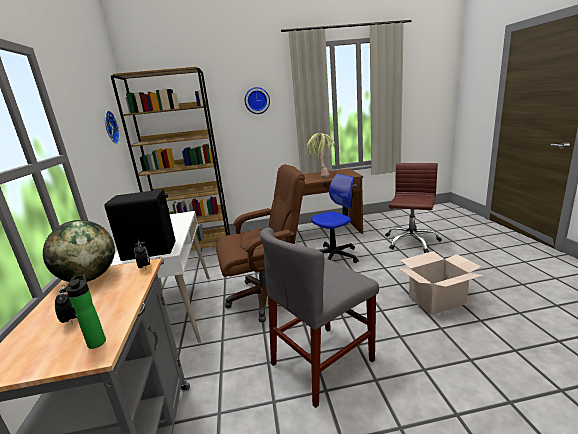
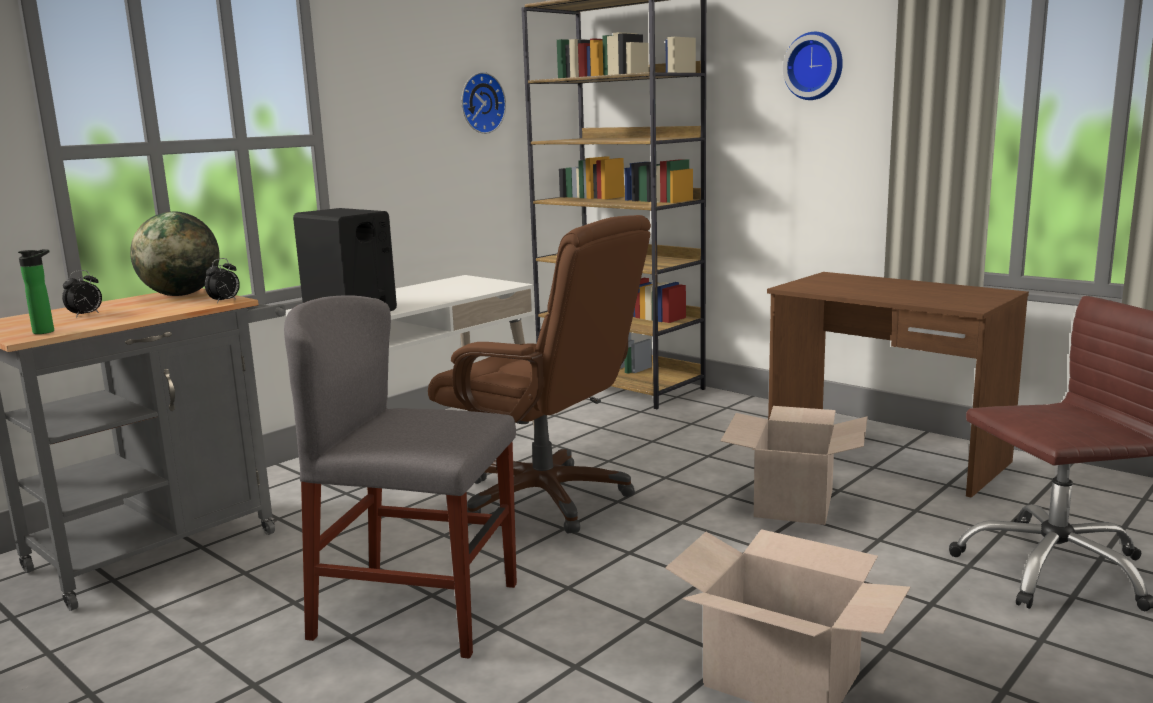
camera: 50 degrees right, 5 degrees down
(322, 175) = (905, 290): potted plant -> none
(334, 256) = (795, 503): office chair -> cardboard box

